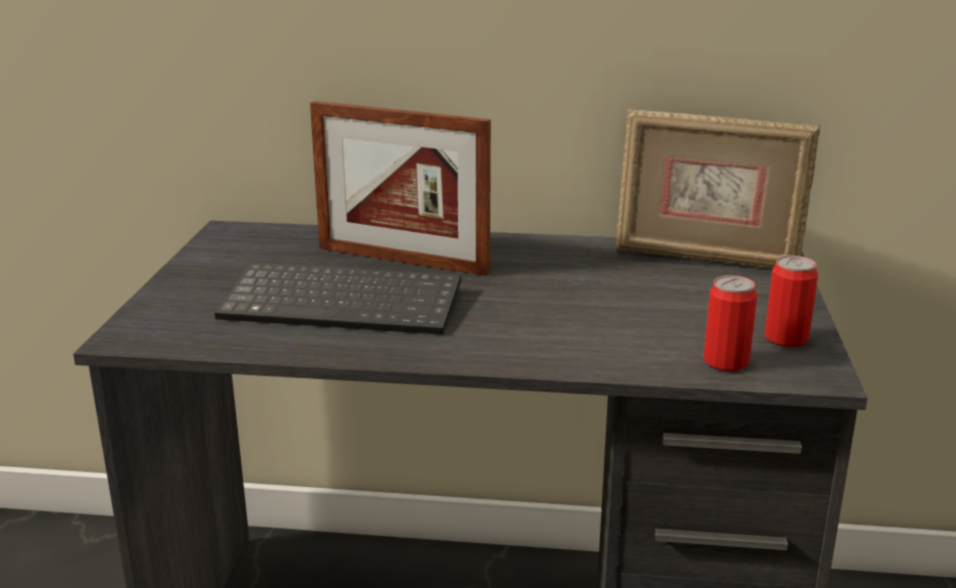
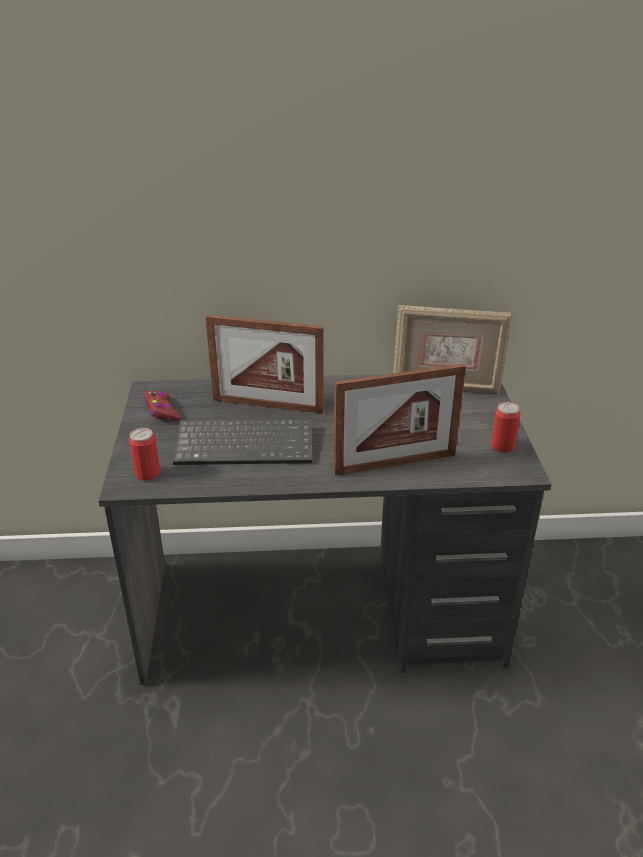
camera: 10 degrees left, 10 degrees up
(234, 256) = (162, 411): none -> red game controller
(585, 346) = (395, 464): none -> picture frame
(725, 362) = (473, 467): can -> can (147, 473)

